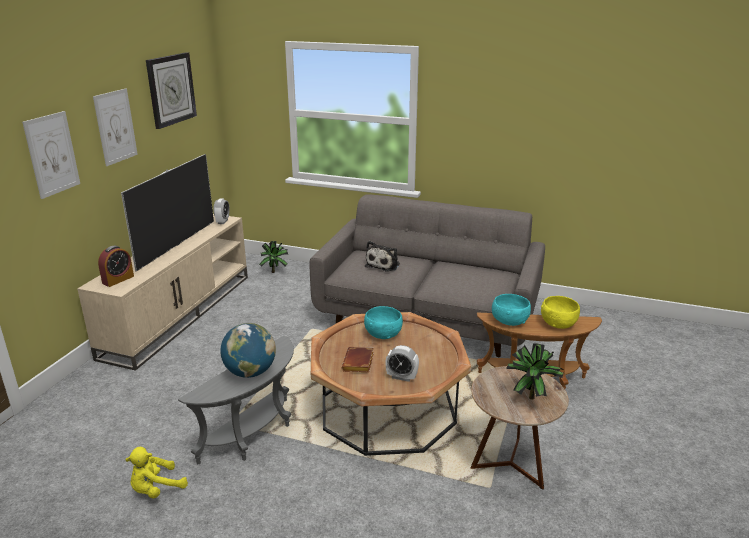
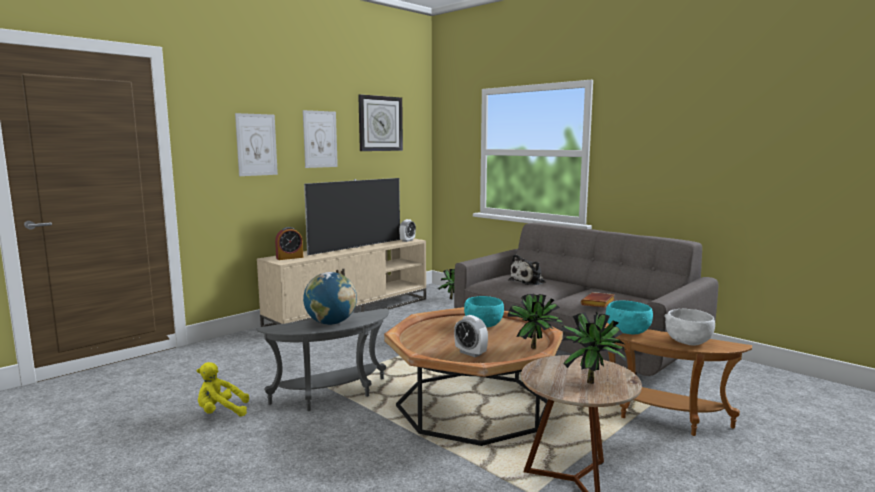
camera: 25 degrees right, 15 degrees down
(359, 363) = (438, 338): brown book -> brown book (598, 304)
(449, 357) = (535, 349): none -> potted plant
(558, 323) = (688, 341): yellow bowl -> white bowl

